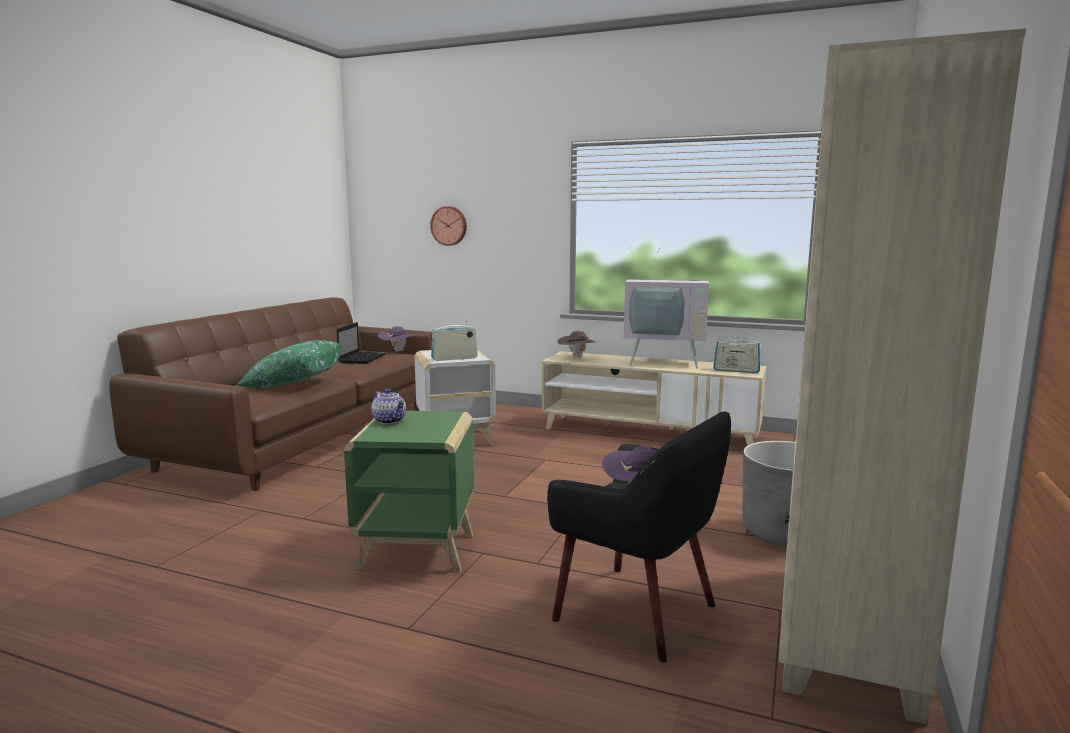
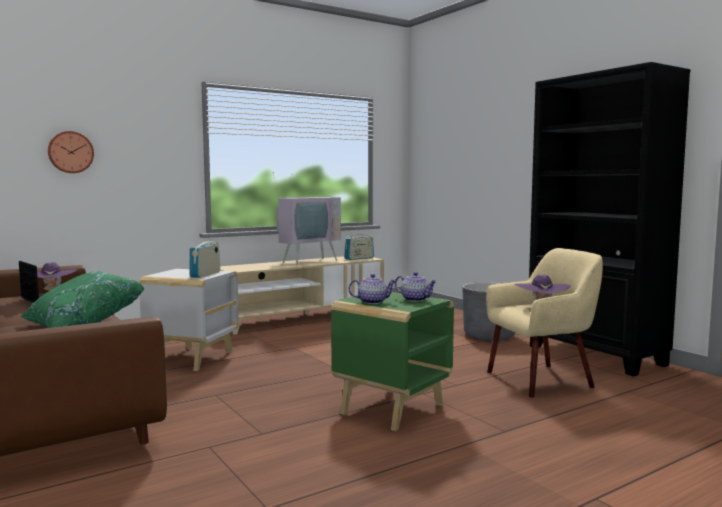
camera: 55 degrees left, 5 degrees down
(425, 431) = (415, 299): none -> teapot
(577, 358) = (246, 267): brown hat -> none
(638, 612) = (541, 379): black armchair -> beige armchair
(843, 634) = (595, 356): beige bookcase -> black bookcase

